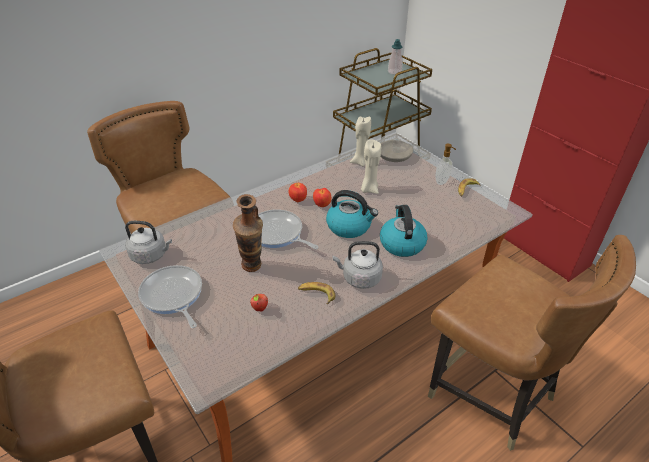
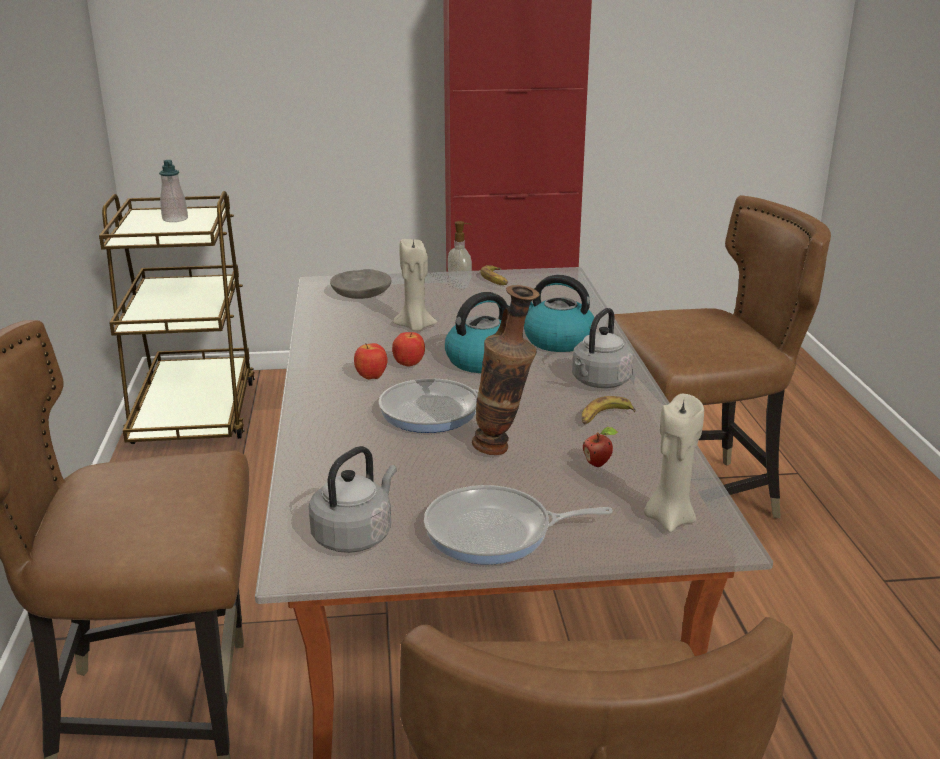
camera: 60 degrees left, 15 degrees down
(360, 162) = (341, 314): beige candle -> beige candle (669, 519)

